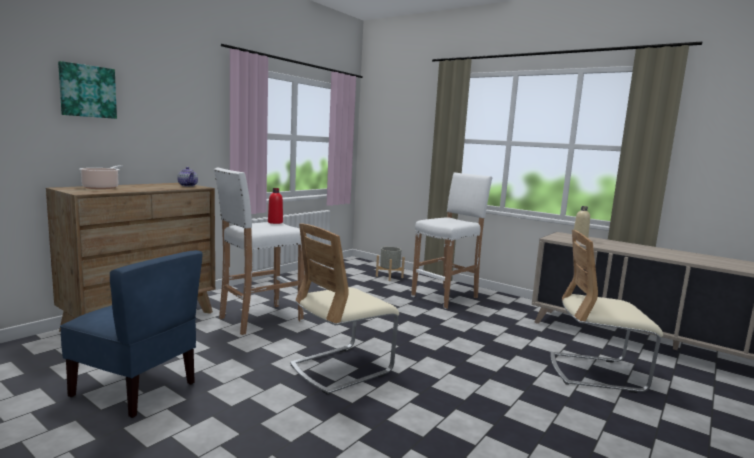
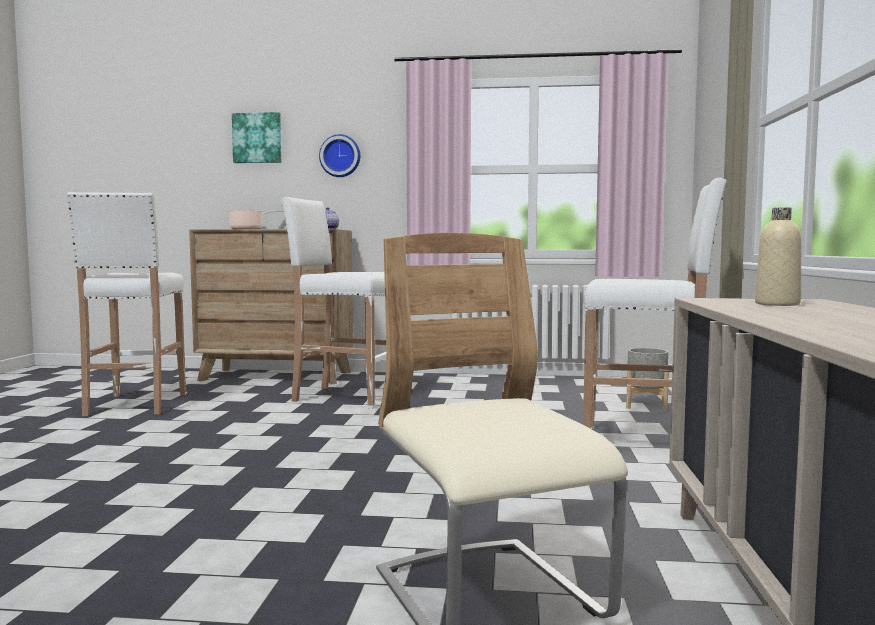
camera: 60 degrees right, 5 degrees down
(136, 389) = (135, 405): blue chair -> white stool
(170, 117) = (340, 156): none -> wall clock
(275, 222) = (379, 272): red bottle -> none
(341, 368) = (255, 444): beige chair -> none

